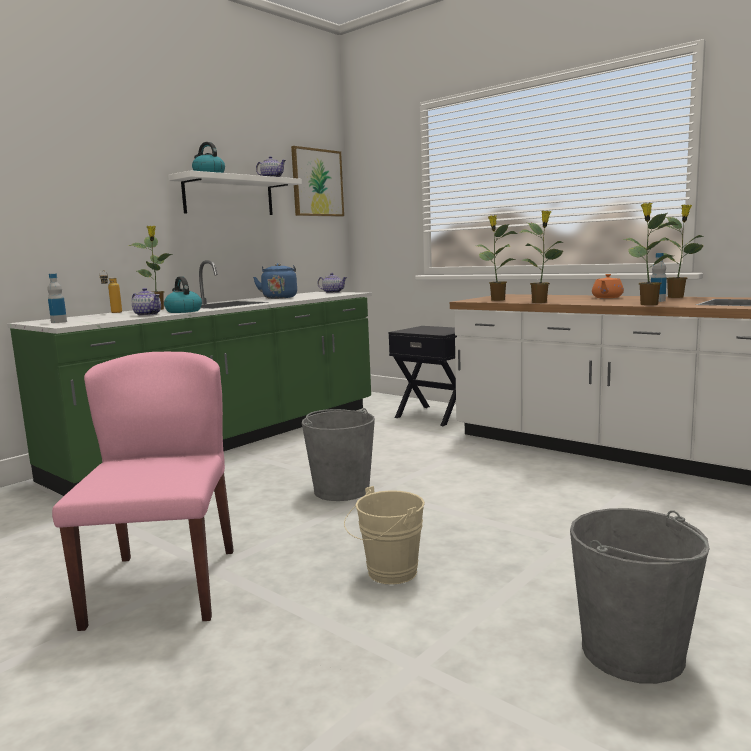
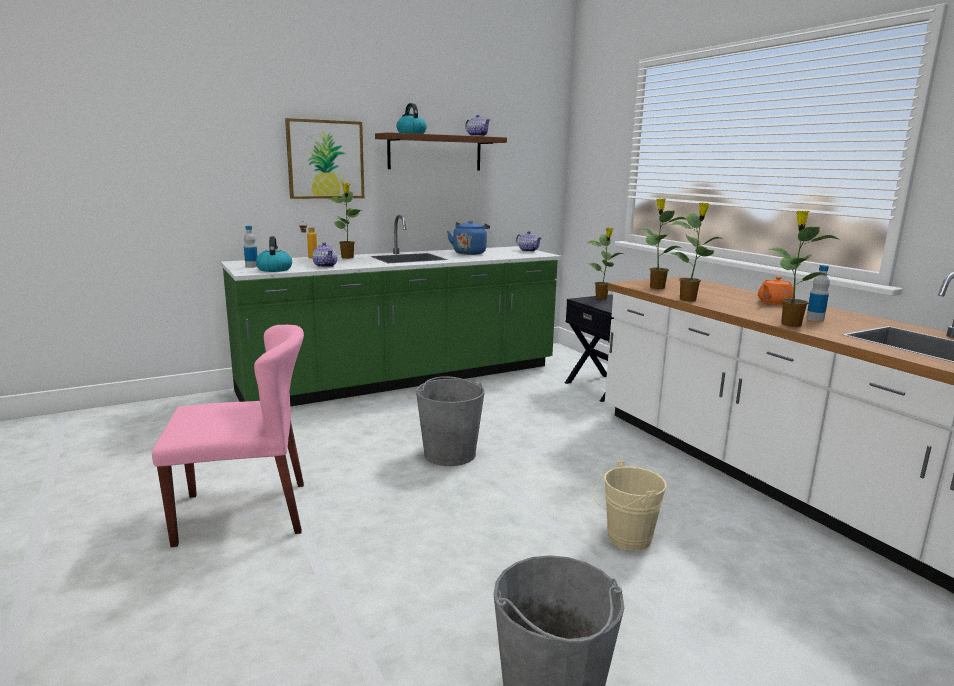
camera: 20 degrees right, 5 degrees up
(163, 586) = (244, 512): pink chair -> pink chair turned 60 degrees clockwise
(183, 311) = (358, 265): kettle -> kettle (274, 269)
(229, 196) = (435, 153): white shelf -> brown shelf
(317, 183) = (534, 138): picture -> picture (325, 159)
(387, 574) = (414, 551): beige bucket -> beige bucket (624, 538)
(677, 297) = (853, 315): potted plant -> potted plant (601, 298)

